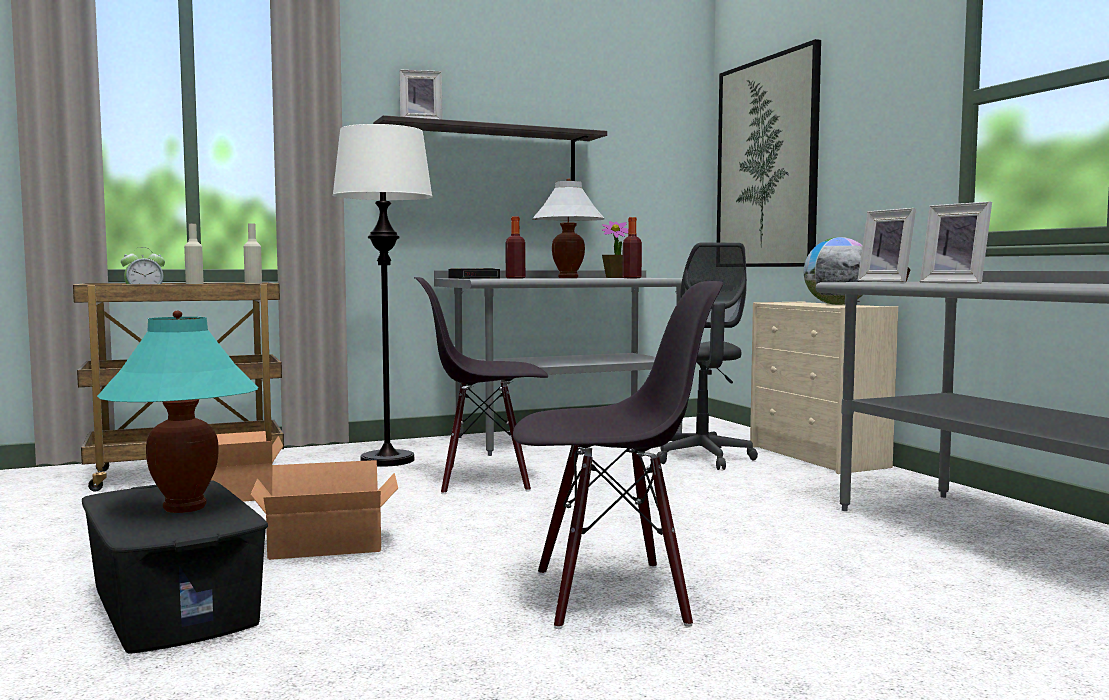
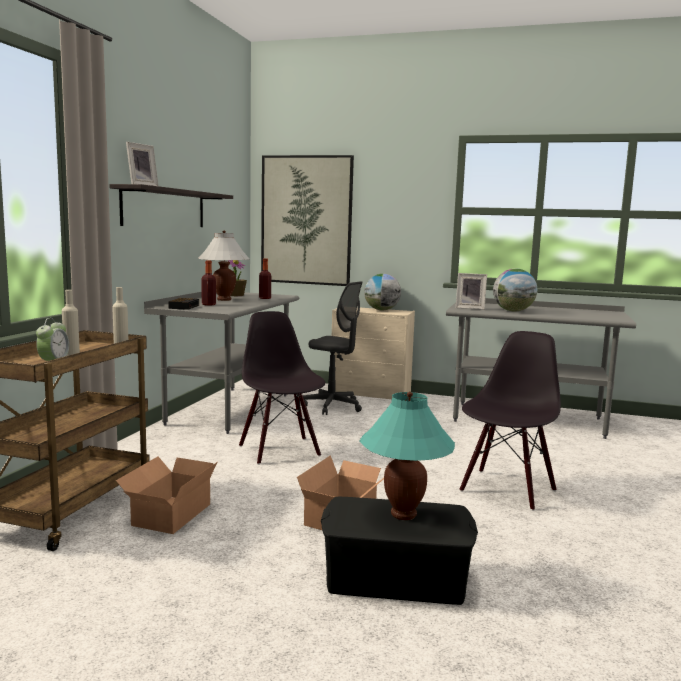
camera: 50 degrees left, 5 degrees up
(388, 460) = (180, 454): white floor lamp -> none
(485, 480) = (280, 450): black chair -> black chair turned 120 degrees clockwise
(956, 283) = (513, 311): picture frame -> globe

